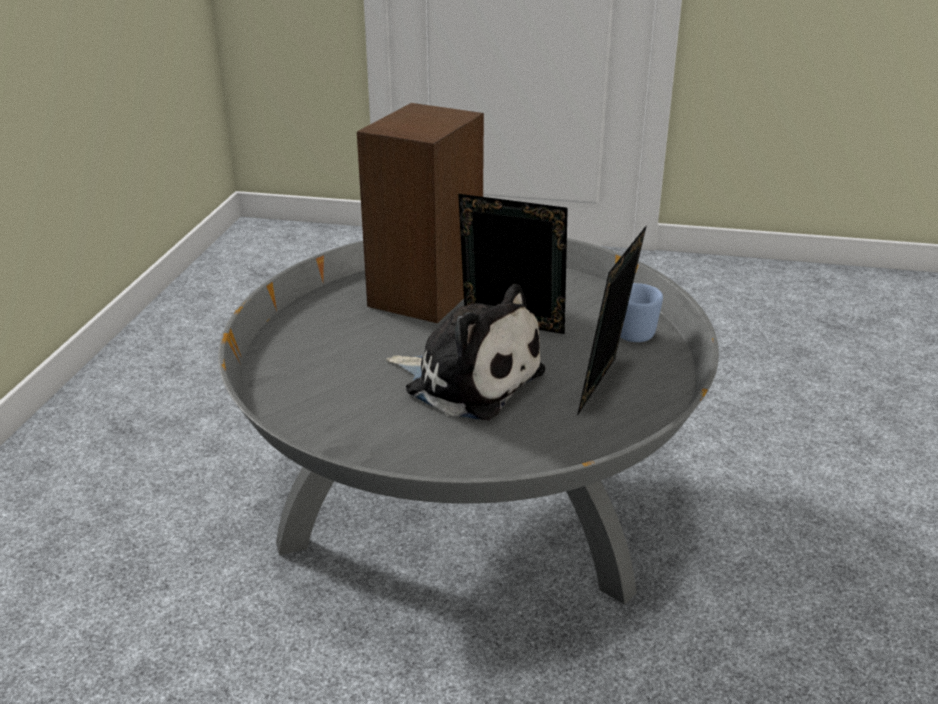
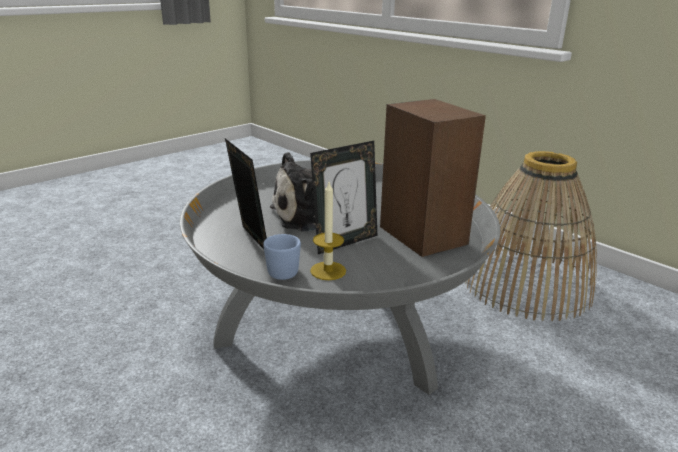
camera: 125 degrees right, 5 degrees down
(202, 397) = (526, 284): none -> basket
(588, 315) = (328, 271): none -> candle

